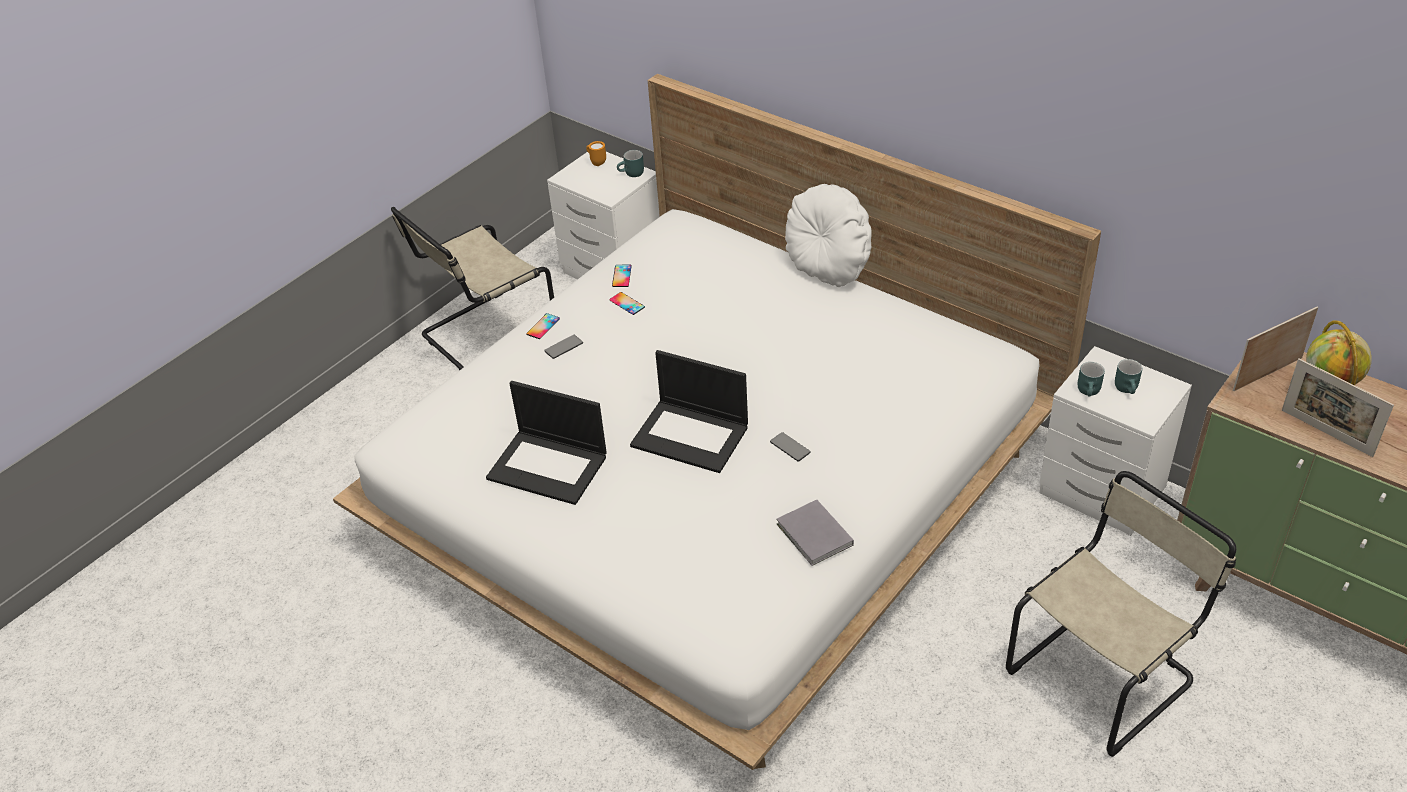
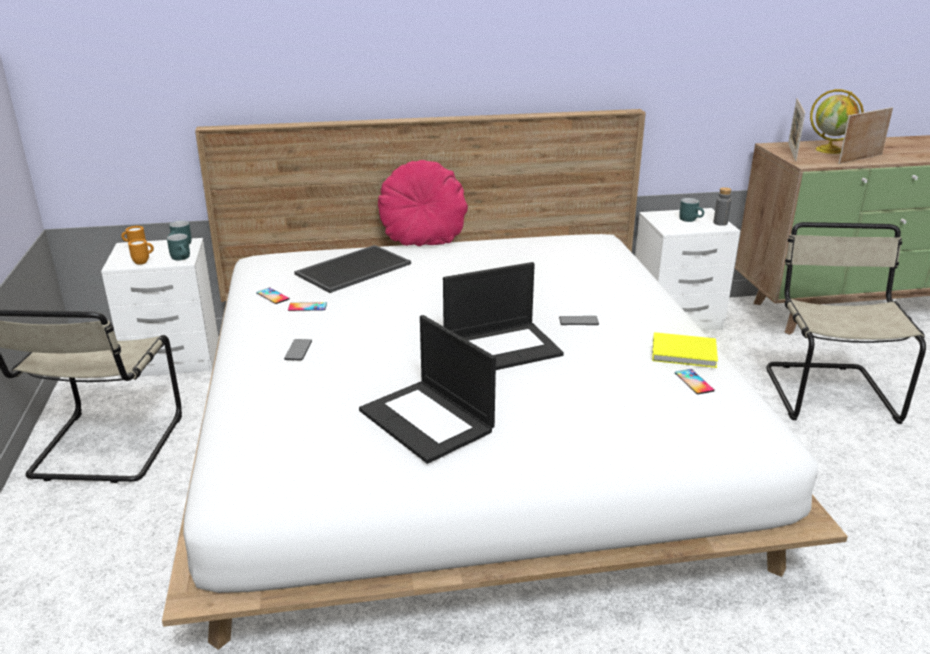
camera: 50 degrees left, 15 degrees down
(543, 326) = (253, 348): phone -> phone (694, 382)
(549, 467) = (428, 421): laptop -> laptop turned 75 degrees clockwise
(583, 184) = (144, 262): none -> orange mug
(717, 276) = (353, 268): none -> tray
(814, 536) = (685, 353): grey book -> yellow book
(827, 271) = (423, 242): white pillow -> pink pillow
(1090, 392) = (677, 227): turquoise mug -> turquoise mug (183, 258)
(1151, 413) = (720, 223): none -> grey bottle
(1326, 433) = (860, 159): picture frame -> picture frame turned 150 degrees clockwise

